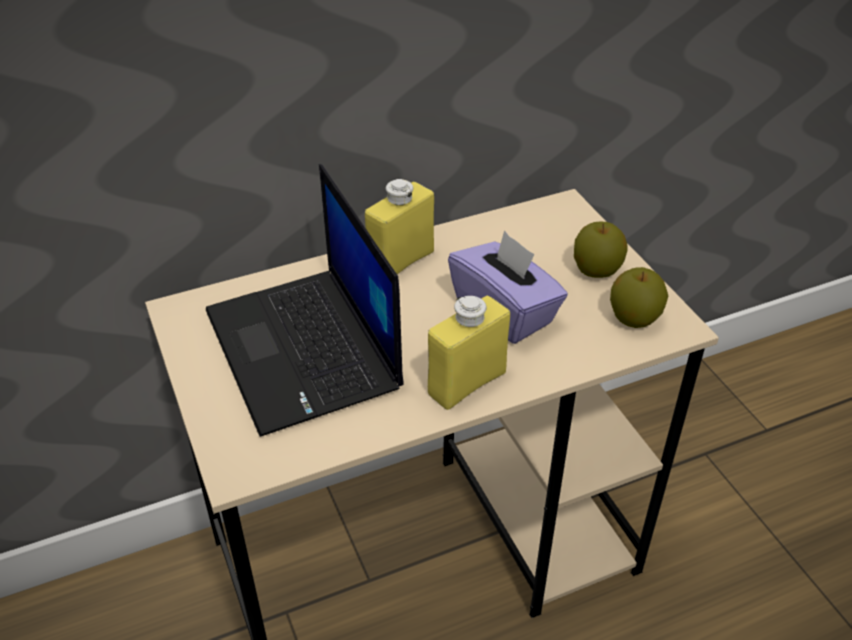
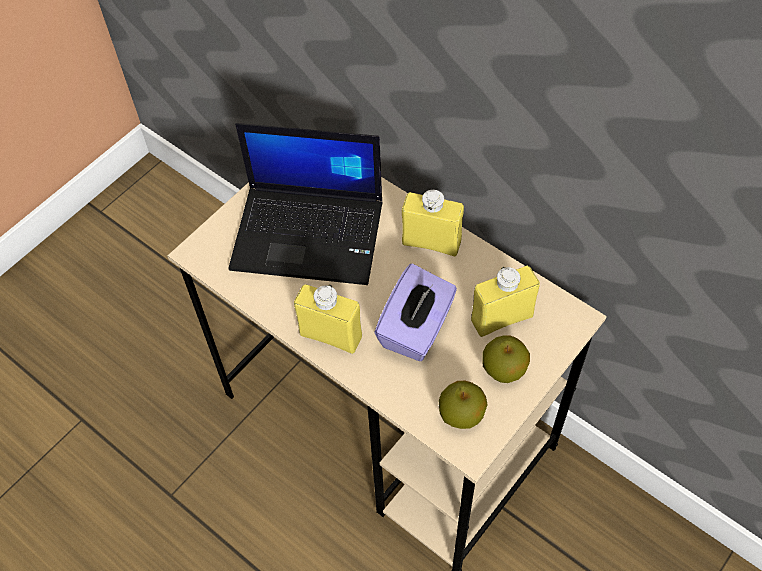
camera: 65 degrees right, 15 degrees up
(305, 350) = (310, 234): laptop -> laptop turned 120 degrees counterclockwise
(533, 249) = (501, 318): none -> yellow bottle

